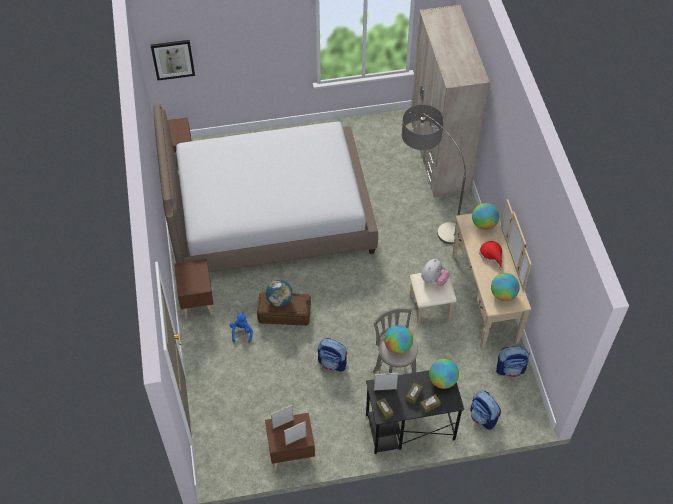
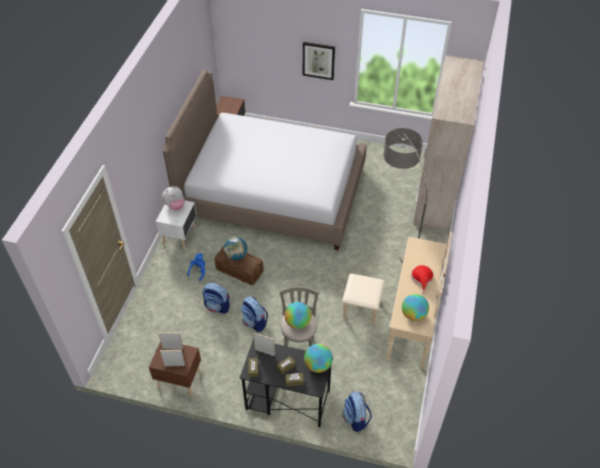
camera: 25 degrees right, 5 degrees down
(173, 59) = (238, 44): picture -> picture (318, 60)
(197, 301) = (180, 236): brown nightstand -> white nightstand
(433, 280) = (366, 284): plush toy -> plush toy (175, 206)
(484, 224) = (429, 251): globe -> none
(510, 369) = (403, 388): backpack -> backpack (217, 306)

